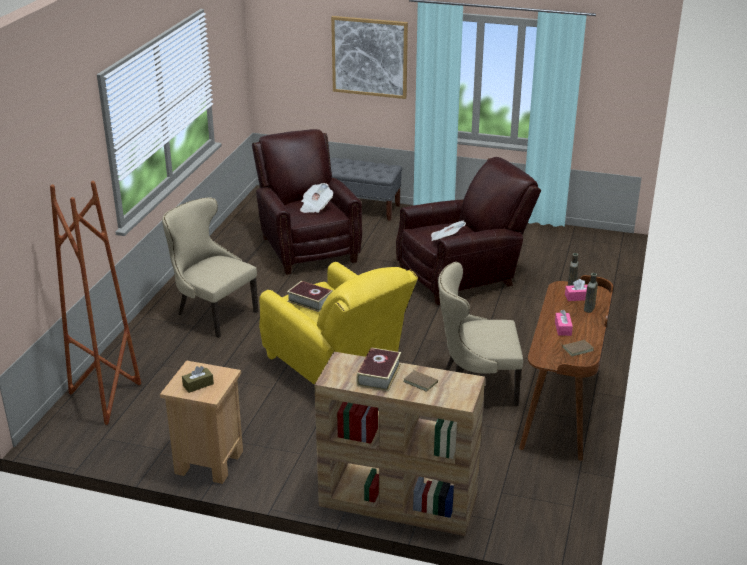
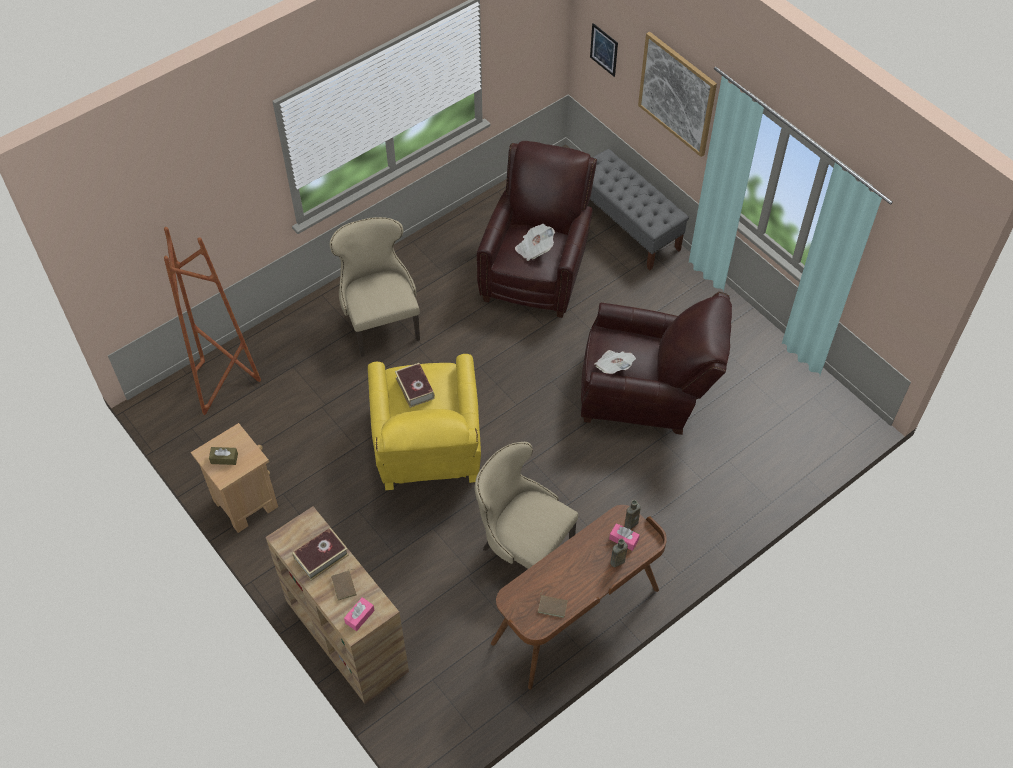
camera: 35 degrees right, 25 degrees up
(287, 62) = (604, 49): none -> picture
(563, 328) = (567, 572): pink tissue box -> pink tissue box (359, 616)

